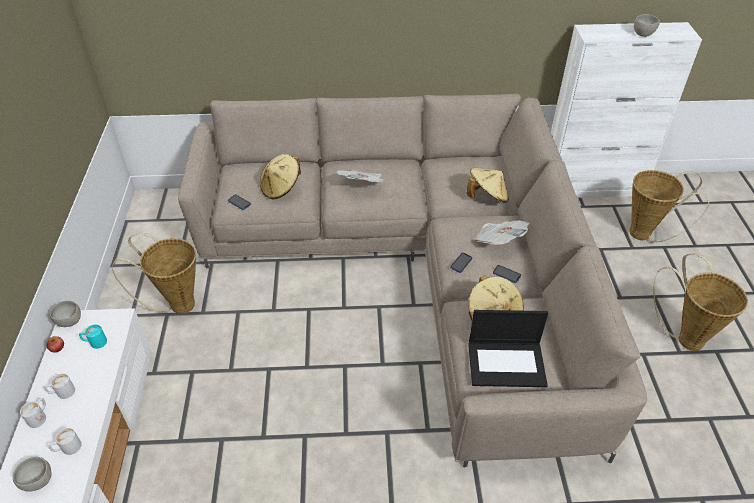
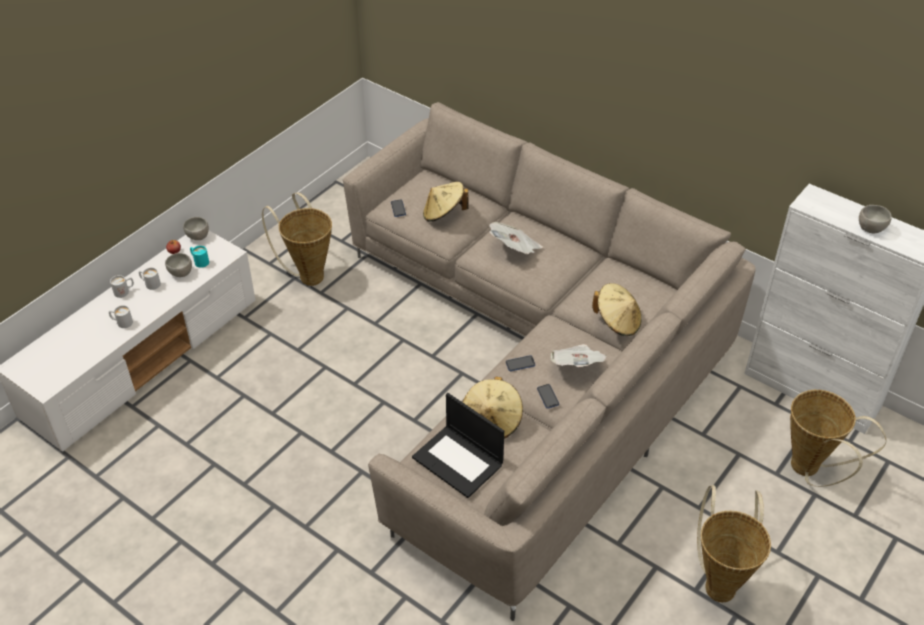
camera: 40 degrees right, 0 degrees up
(38, 482) = (89, 332): grey bowl -> grey bowl (180, 273)

